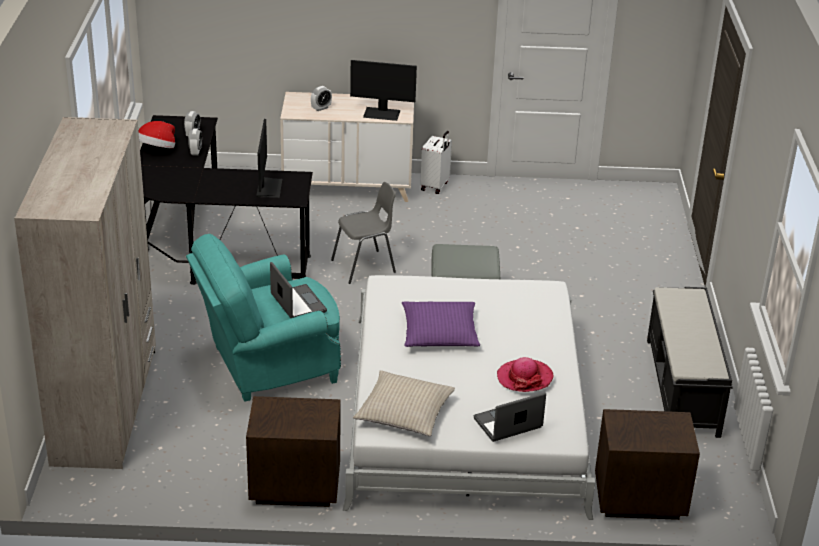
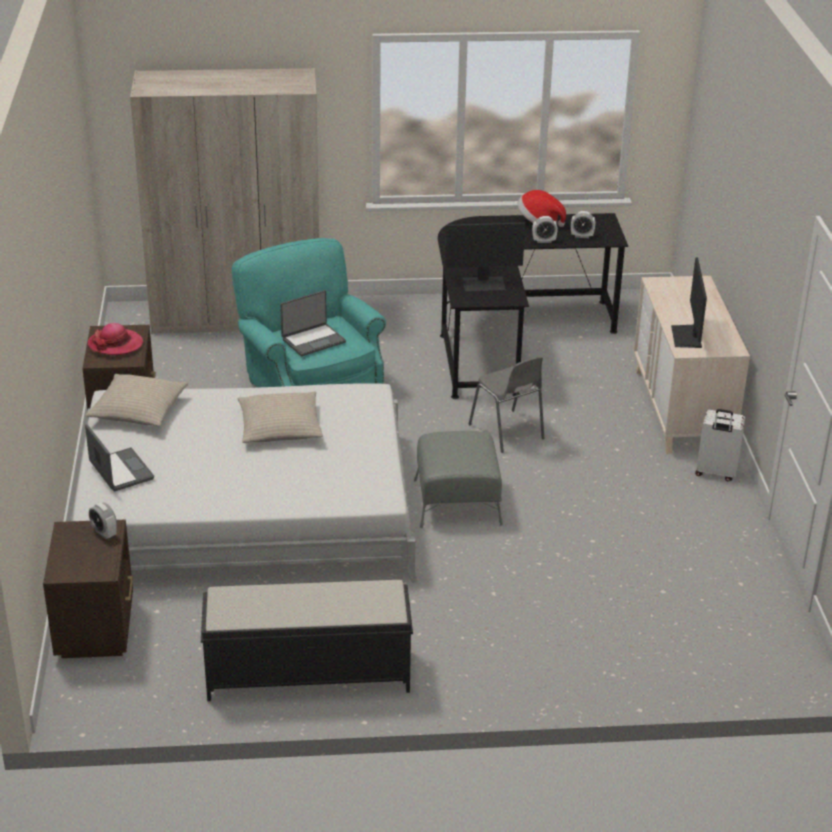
camera: 85 degrees right, 0 degrees up
(321, 108) = (679, 298): alarm clock -> alarm clock (104, 533)
(440, 333) = (280, 427): purple pillow -> beige pillow
(524, 378) = (200, 480): hat -> hat (115, 344)

